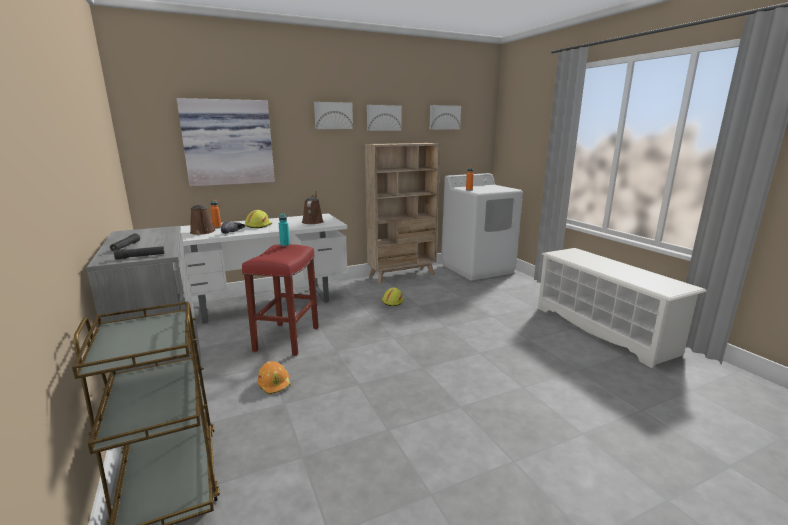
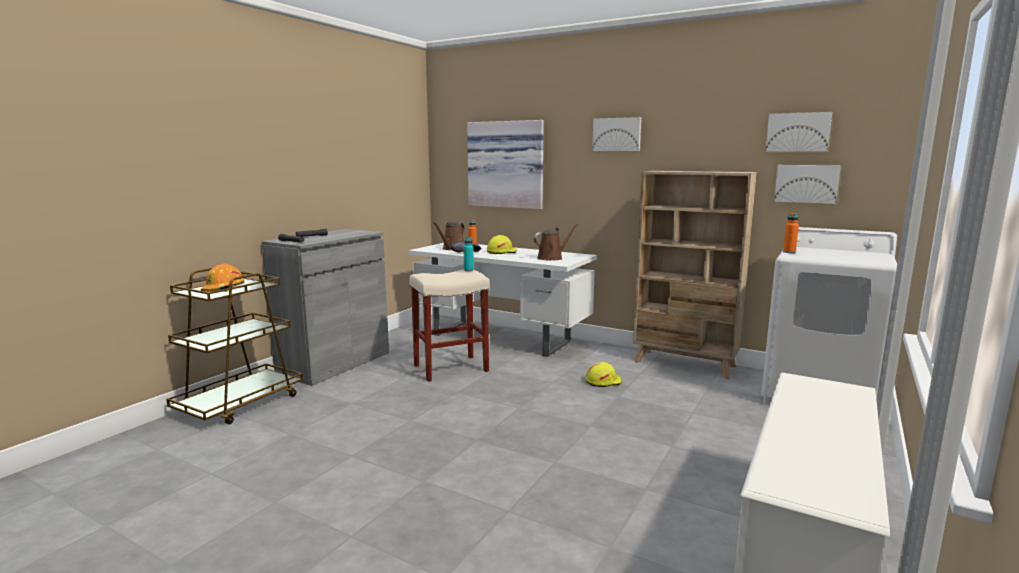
camera: 55 degrees right, 5 degrees down
(275, 383) = (376, 390): orange hard hat -> orange hard hat (224, 288)
(287, 339) = (450, 368): red stool -> beige stool
(383, 118) = (687, 135): picture -> picture (806, 183)

